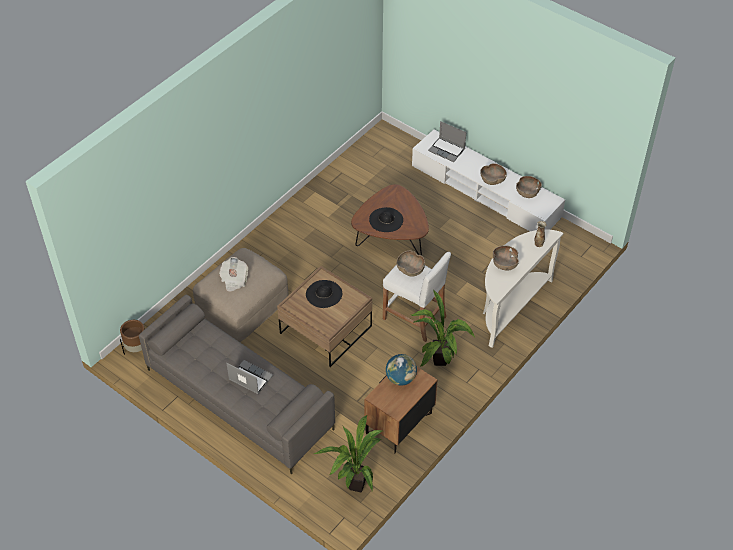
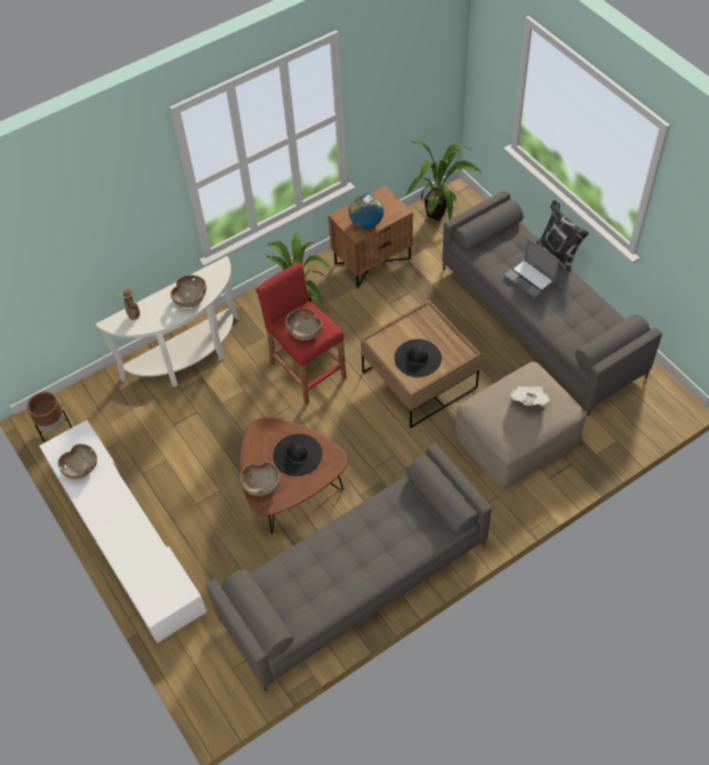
camera: 160 degrees left, 5 degrees up
(137, 350) = (660, 406): brown planter -> brown planter (54, 429)
(230, 410) = (558, 253): none -> pillow
(329, 198) = (354, 583): none -> grey sofa
(414, 318) = (307, 371): white stool -> red stool
(447, 150) = (150, 576): laptop -> none
(492, 180) = (115, 502): brown bowl -> brown bowl (261, 485)

